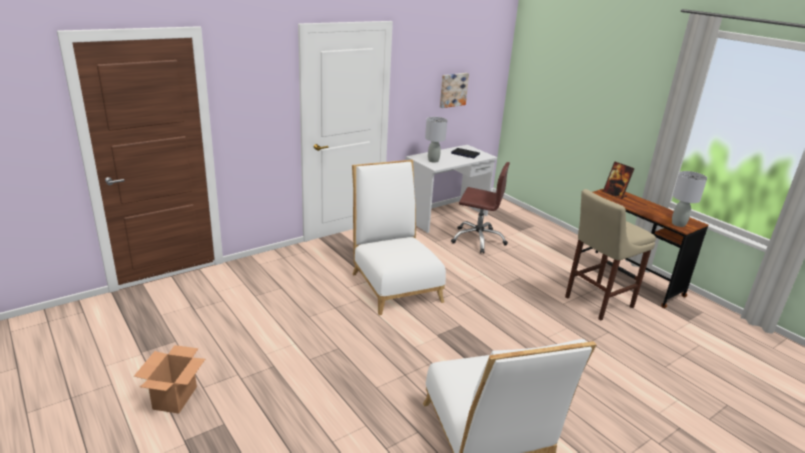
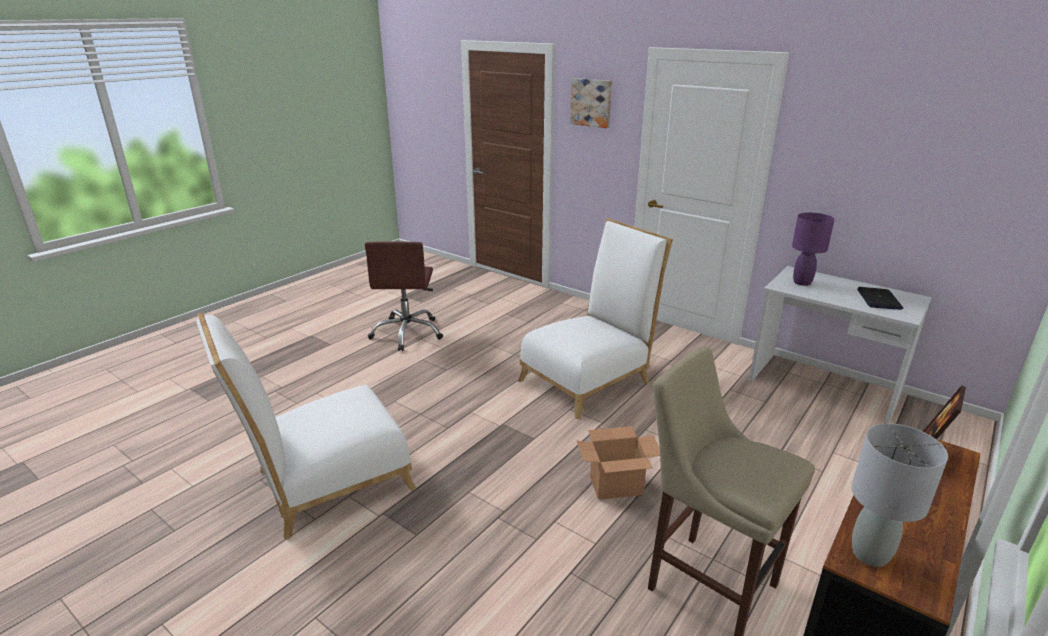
camera: 75 degrees right, 0 degrees up
(175, 397) = (355, 320): cardboard box -> cardboard box (616, 485)
(433, 160) = (802, 282): grey table lamp -> purple table lamp
(453, 89) = (907, 186): picture -> picture (591, 102)
(478, 239) = (785, 426): brown office chair -> brown office chair (407, 333)

